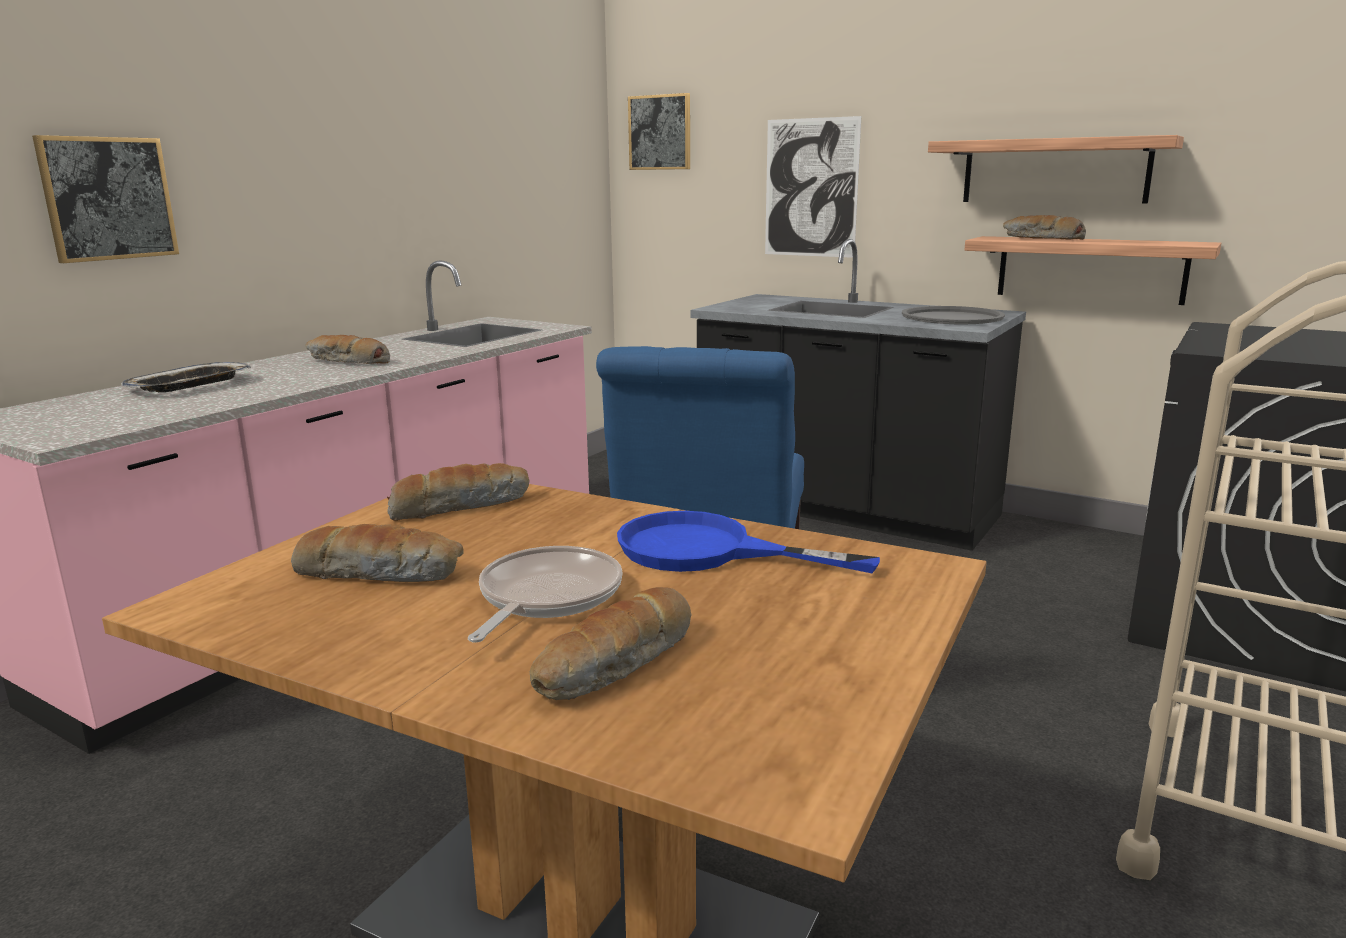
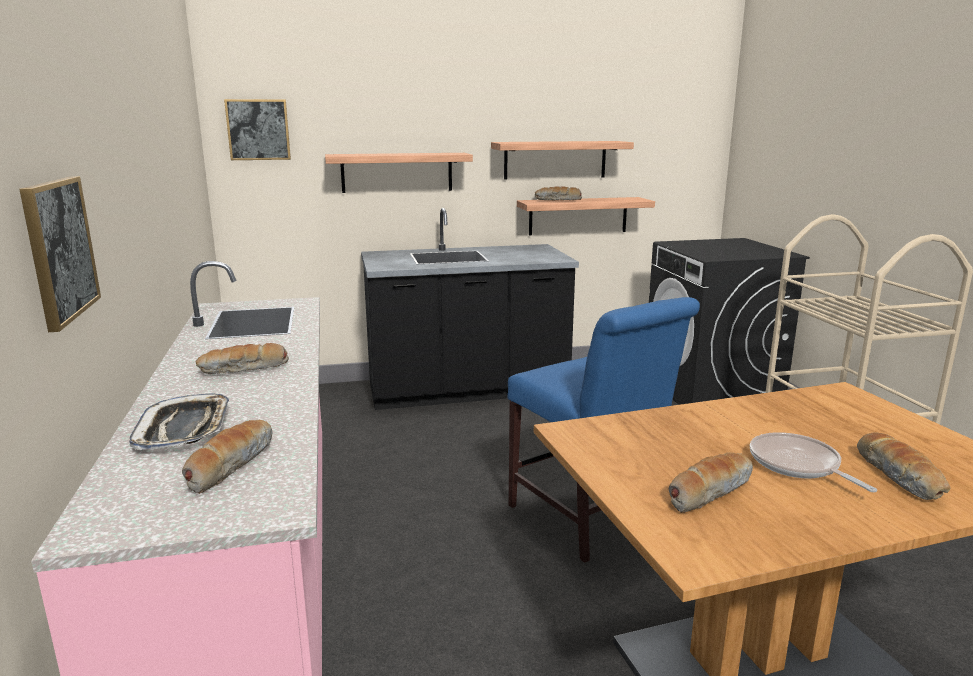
camera: 45 degrees left, 0 degrees up
(460, 506) = (615, 441): bread -> bread (230, 464)
(708, 551) = (773, 416): blue frying pan -> none
(811, 188) = (397, 172): picture -> shelf
(952, 317) = (530, 253): grey tray -> none

